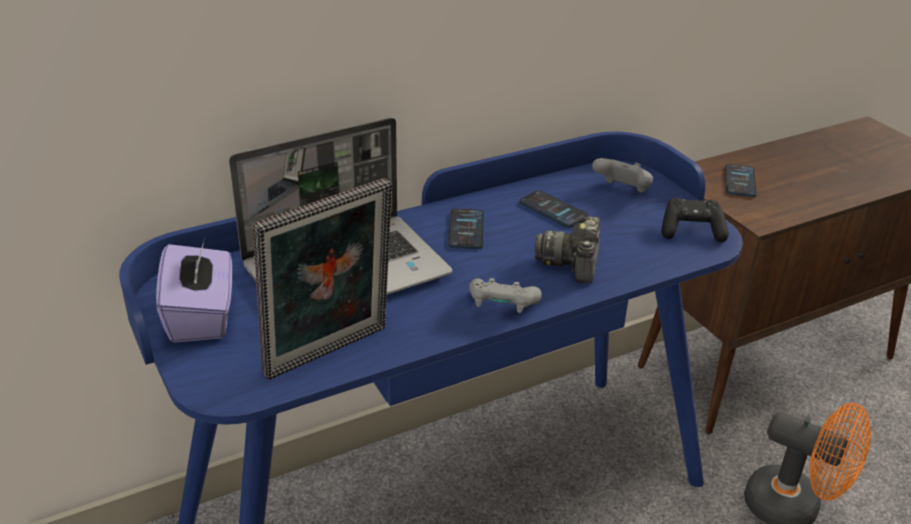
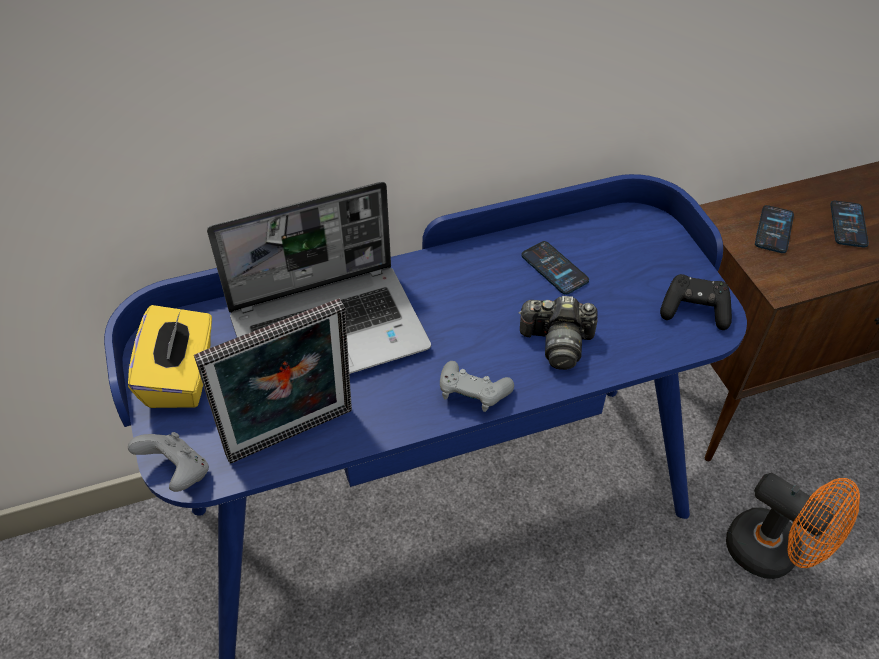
camera: 10 degrees right, 15 degrees up
(202, 316) = (182, 377): purple tissue box -> yellow tissue box
(466, 230) = (459, 288): phone -> phone (848, 225)
(572, 263) = (557, 343): camera -> camera turned 105 degrees counterclockwise
(622, 191) = (634, 248): grey game controller -> grey game controller (178, 473)

